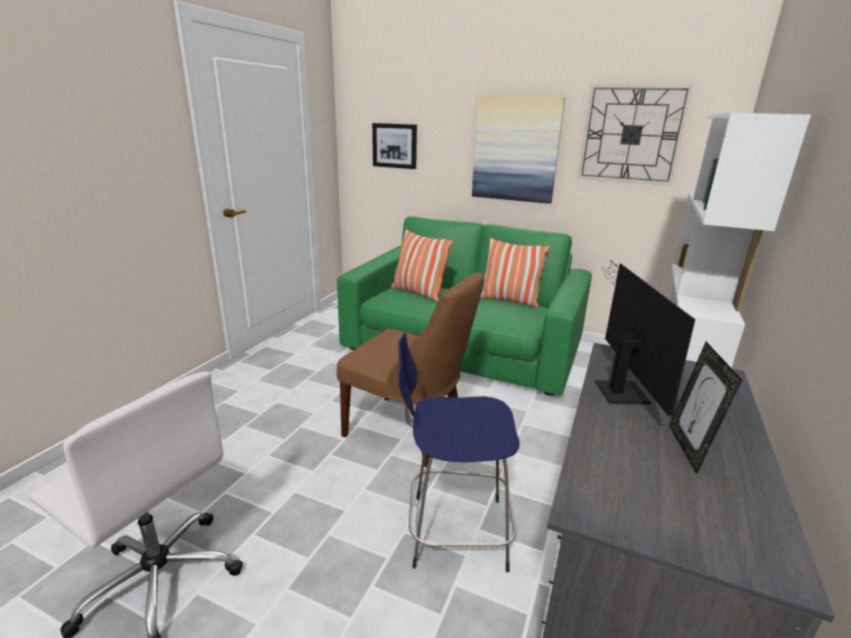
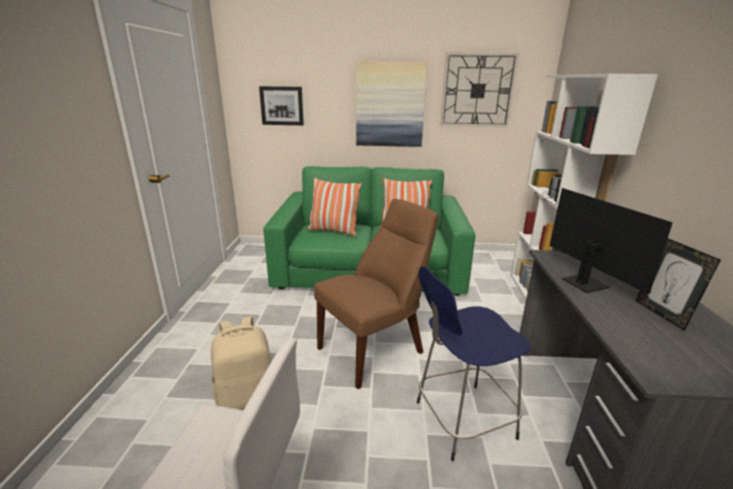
camera: 20 degrees left, 0 degrees up
(254, 444) = (247, 396): none -> beige backpack
(409, 431) = (375, 349): brown chair -> brown chair turned 45 degrees counterclockwise

